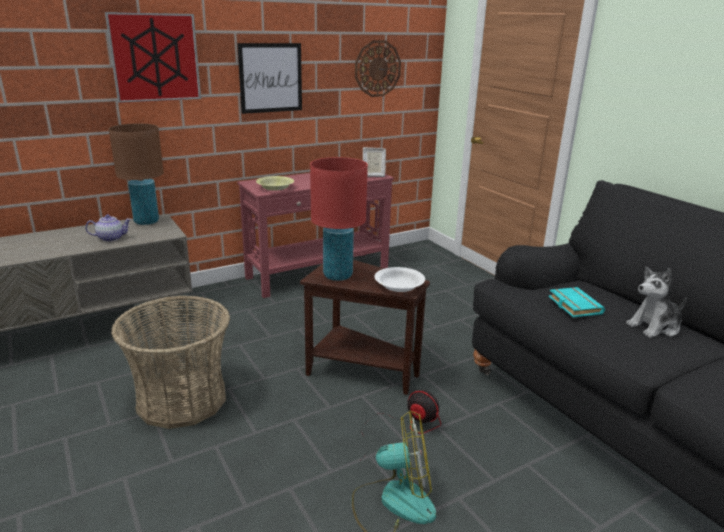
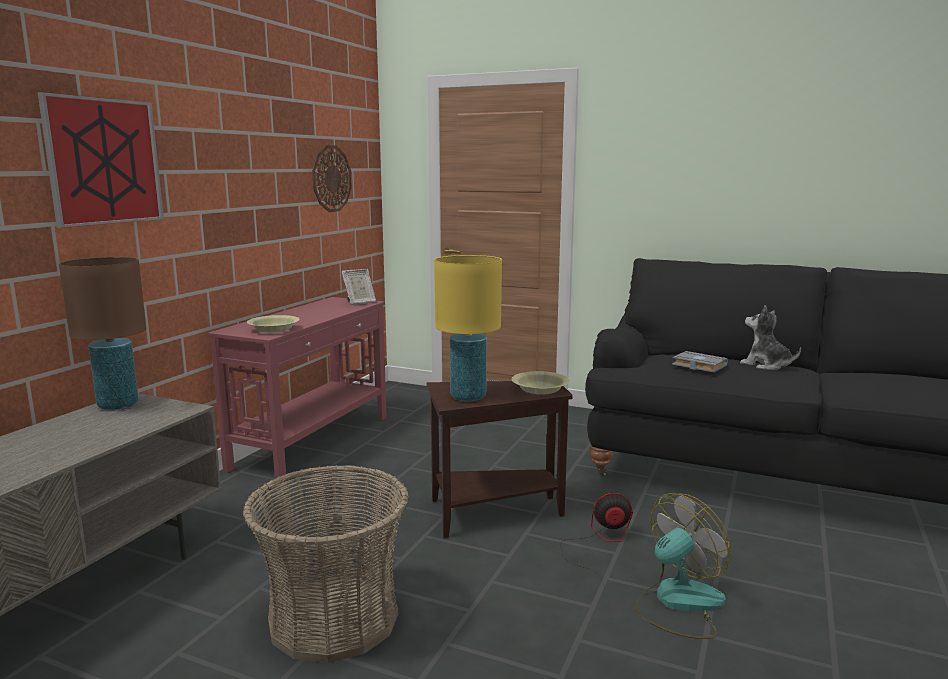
camera: 35 degrees left, 10 degrees down
(111, 238) = (101, 432): teapot -> none
(270, 78) = (234, 190): picture -> none
(338, 275) = (468, 397): red table lamp -> yellow table lamp
(399, 286) = (540, 390): white bowl -> yellow bowl
(573, 305) = (697, 365): turquoise book -> grey book
(654, 327) = (766, 365): plush toy -> plush toy turned 105 degrees clockwise

